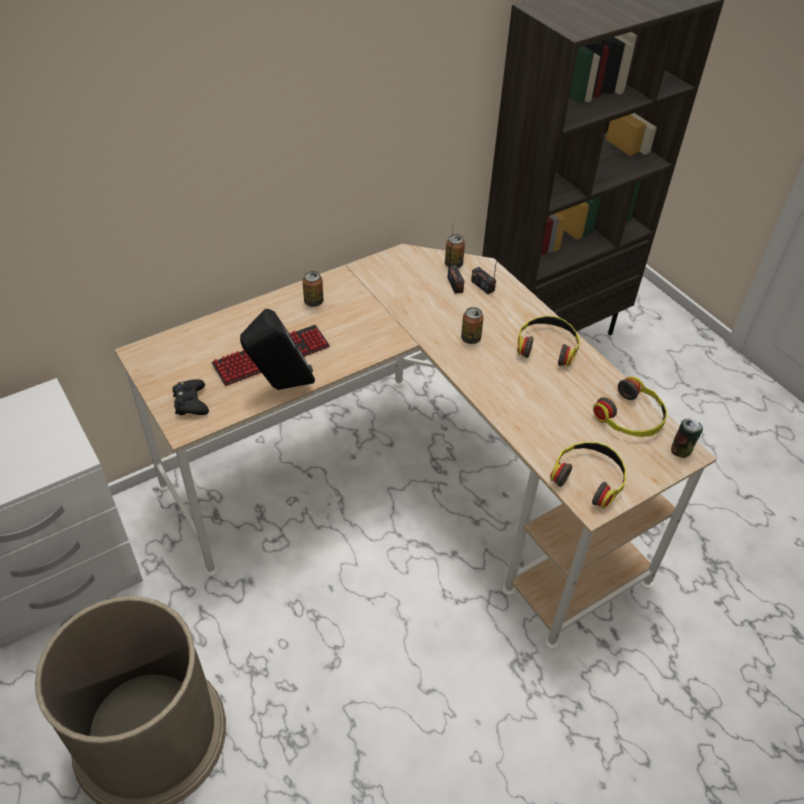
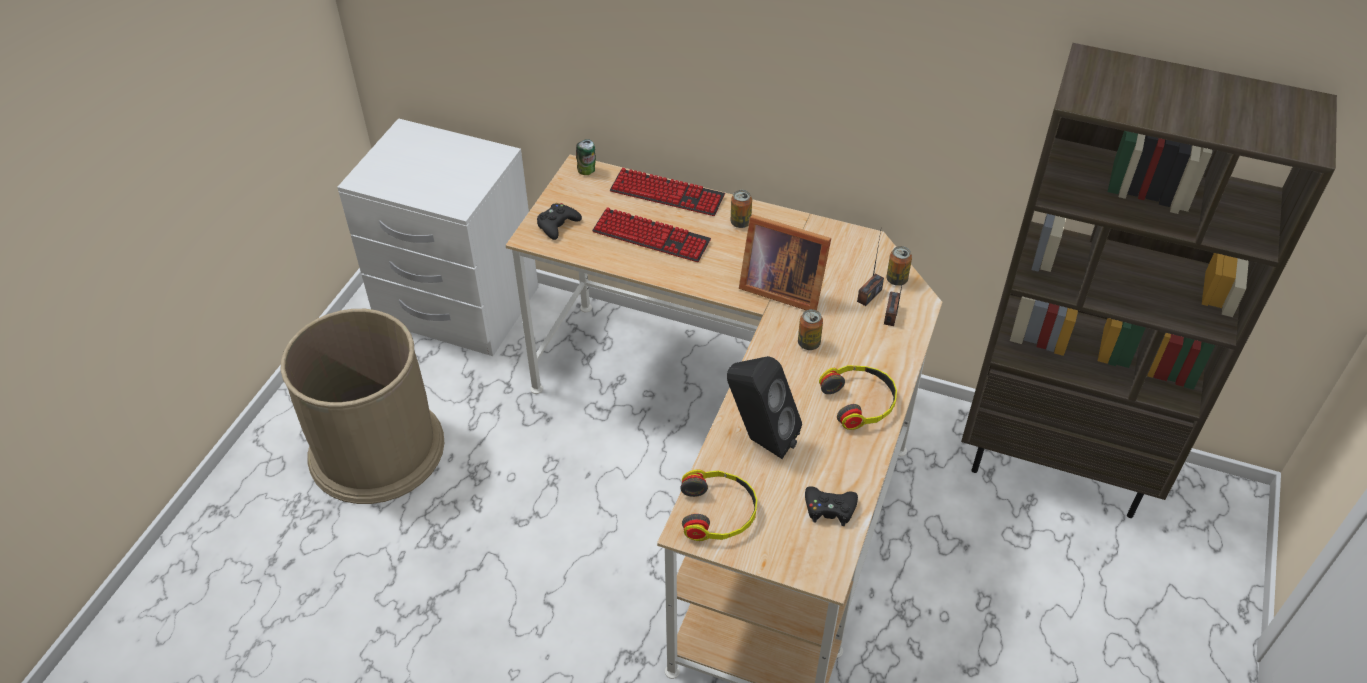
camera: 55 degrees right, 0 degrees up
(235, 321) = (667, 194): none -> keyboard
(281, 386) = (624, 261): black speaker -> black speaker (759, 439)
(402, 320) = (780, 287): none -> picture frame
(631, 417) = (829, 509): headphones -> black game controller
(681, 450) = (824, 569): can -> can (587, 171)

